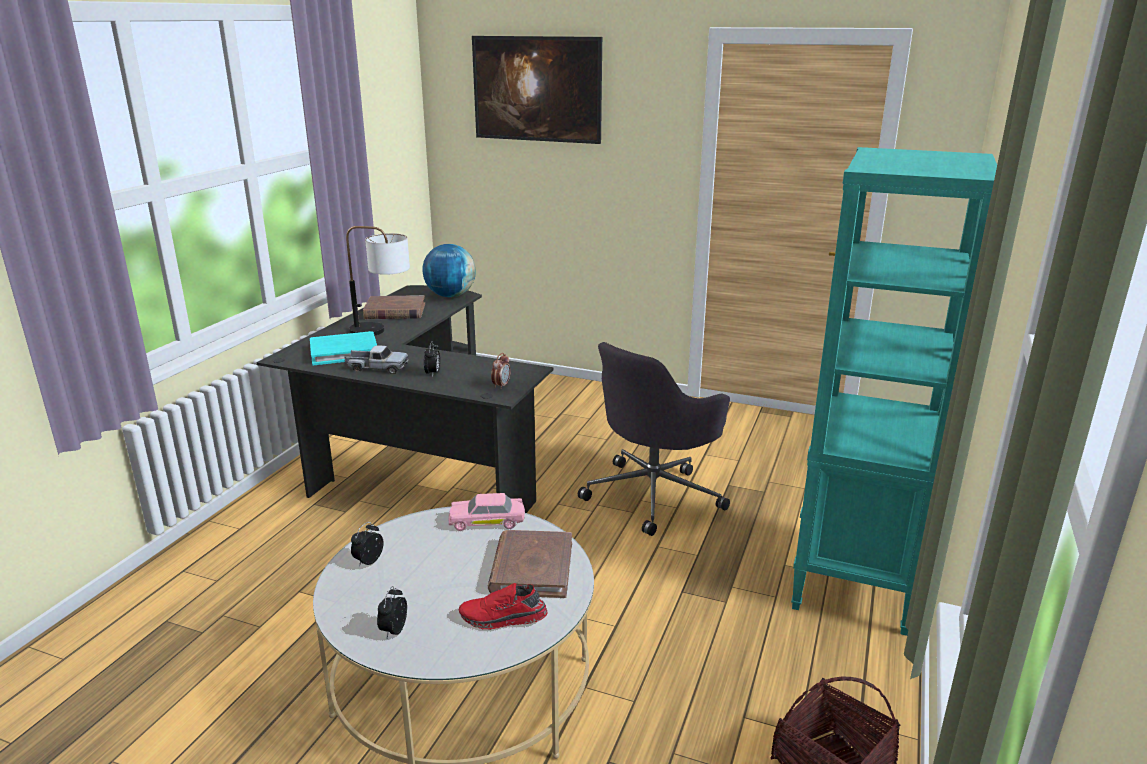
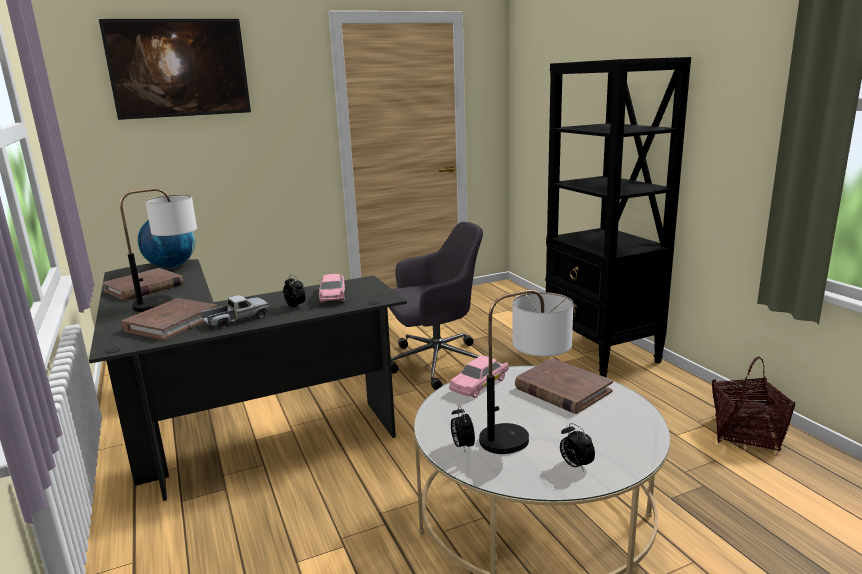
camera: 45 degrees left, 5 degrees down
(344, 352) = (171, 323): turquoise book -> brown book
(421, 583) = (525, 434): none -> table lamp
(476, 375) = (333, 296): none -> pink toy car
(501, 385) = (368, 294): alarm clock -> none
(503, 619) = (611, 419): red shoe -> none
(654, 494) = (436, 363): grey office chair -> grey office chair turned 105 degrees counterclockwise
(853, 581) = (602, 353): turquoise bookcase -> black bookcase

